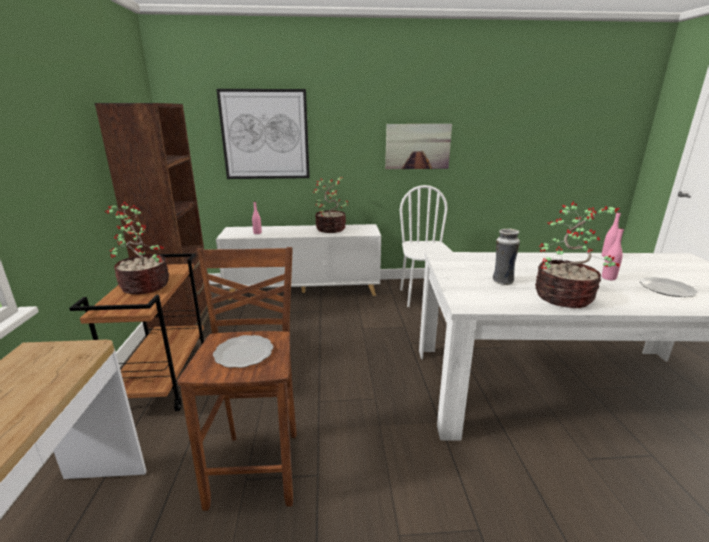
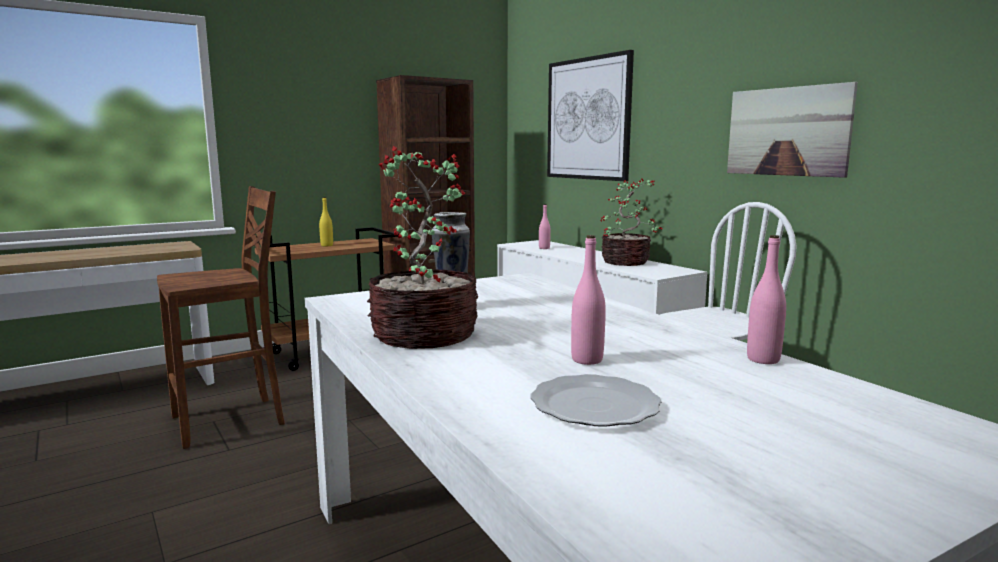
camera: 60 degrees right, 10 degrees down
(144, 285) = (327, 245): potted plant -> yellow bottle
(244, 353) = (208, 278): plate -> none

